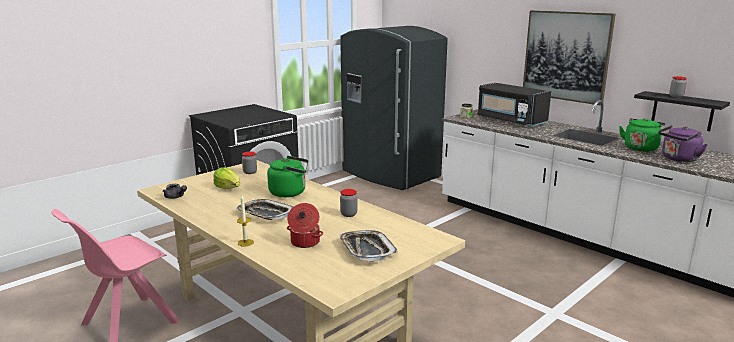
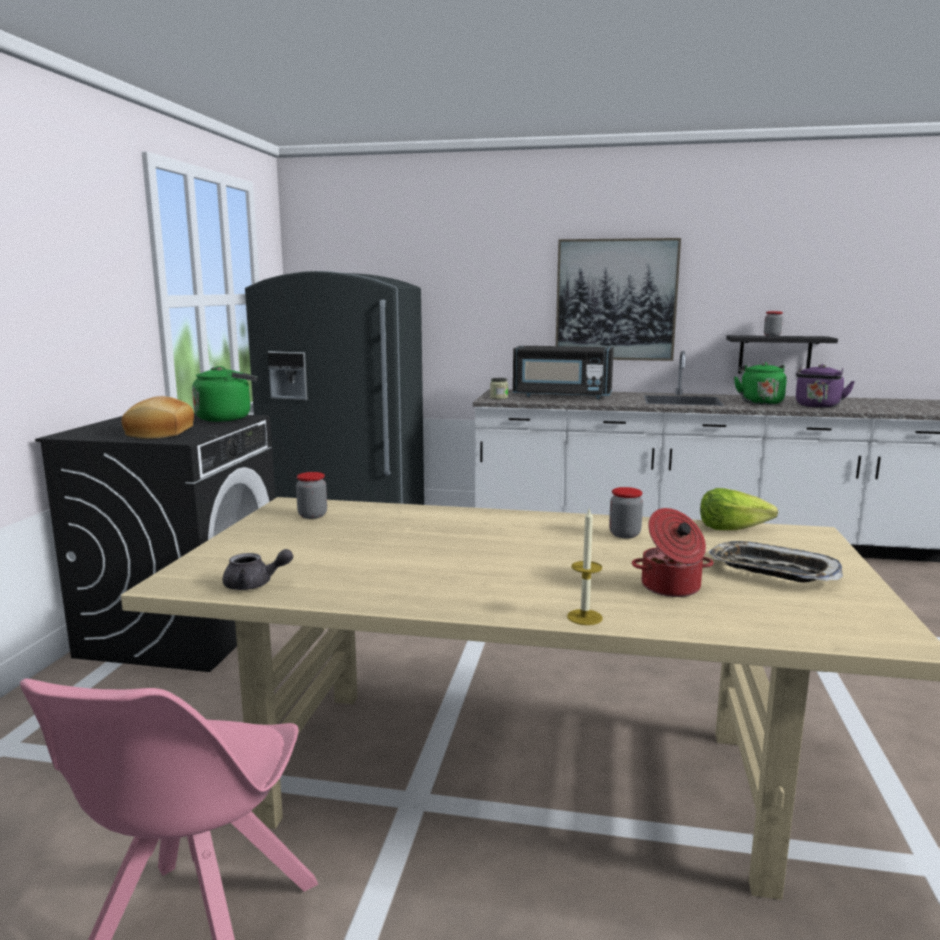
camera: 35 degrees left, 5 degrees down
(228, 188) = (332, 546): lettuce -> lettuce (732, 528)
(233, 119) = (162, 433): none -> bread
(265, 214) = (500, 566): tray -> none
(290, 192) = (460, 528): green kettle -> green kettle (227, 418)

